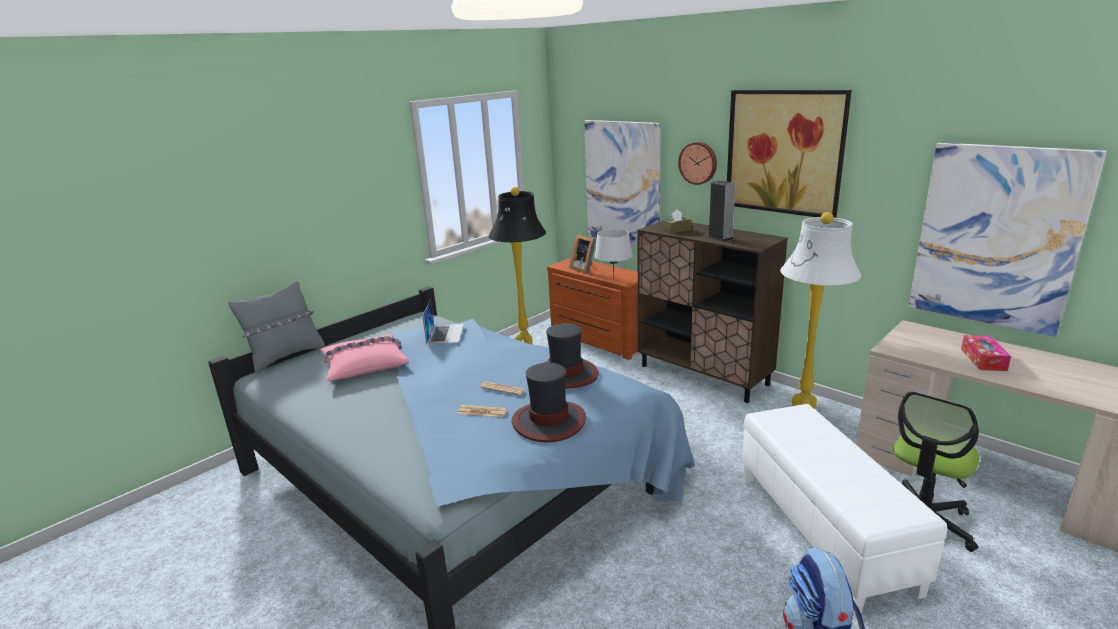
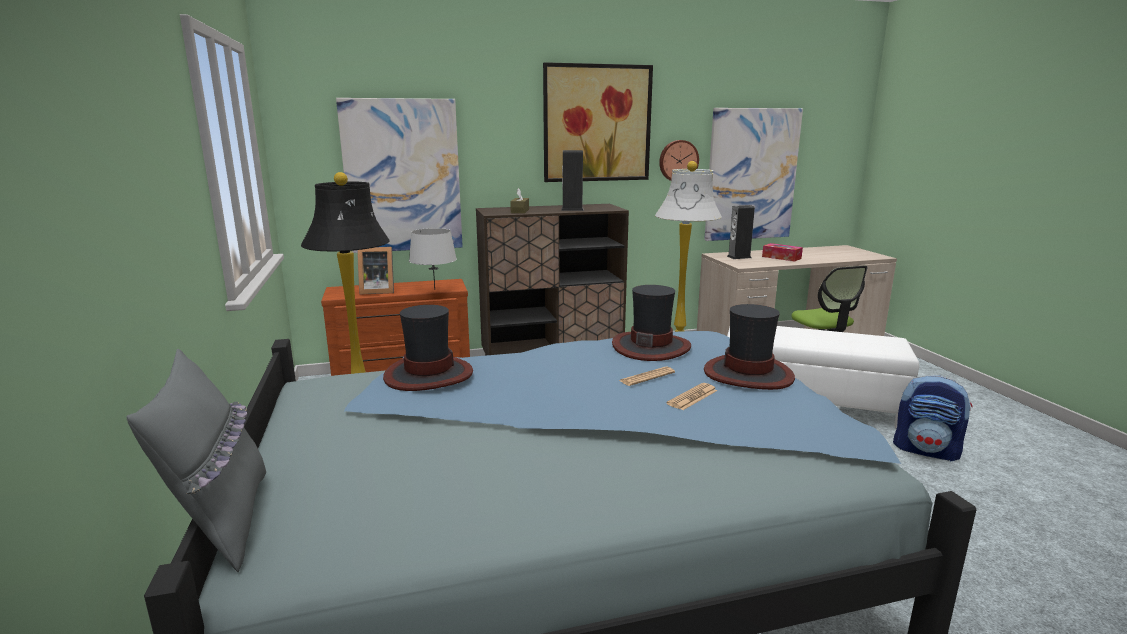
camera: 60 degrees left, 5 degrees down
(365, 364) = (418, 448): pink pillow -> none
(445, 333) = (428, 375): laptop -> hat
(698, 163) = (506, 141): wall clock -> wall clock (678, 161)
(927, 339) = (739, 257): none -> speaker

